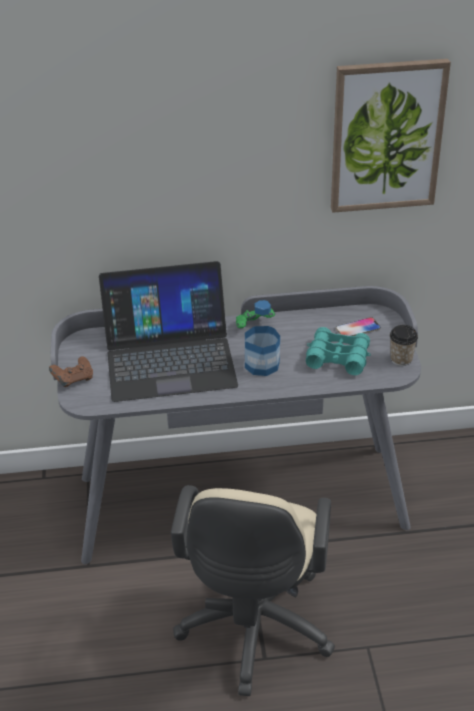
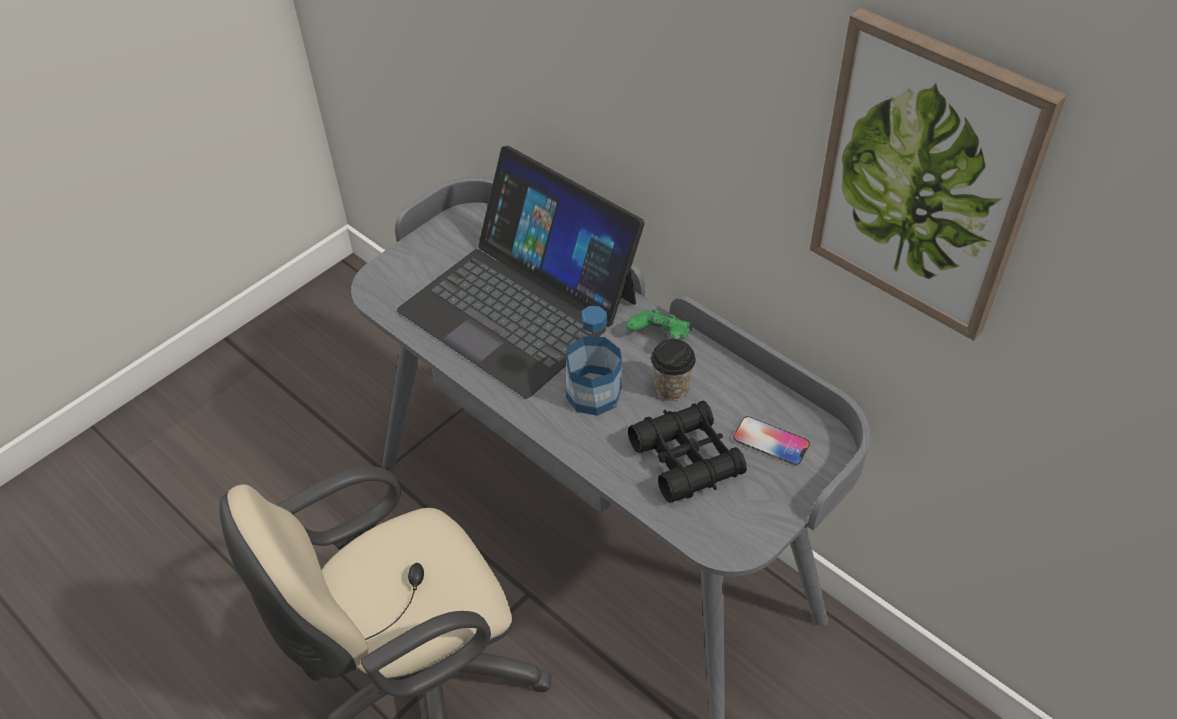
camera: 50 degrees right, 10 degrees up
(74, 380) = (404, 257): brown game controller -> none
(338, 358) = (686, 459): turquoise binoculars -> black binoculars
(401, 359) = (757, 529): cup -> cup (671, 388)

